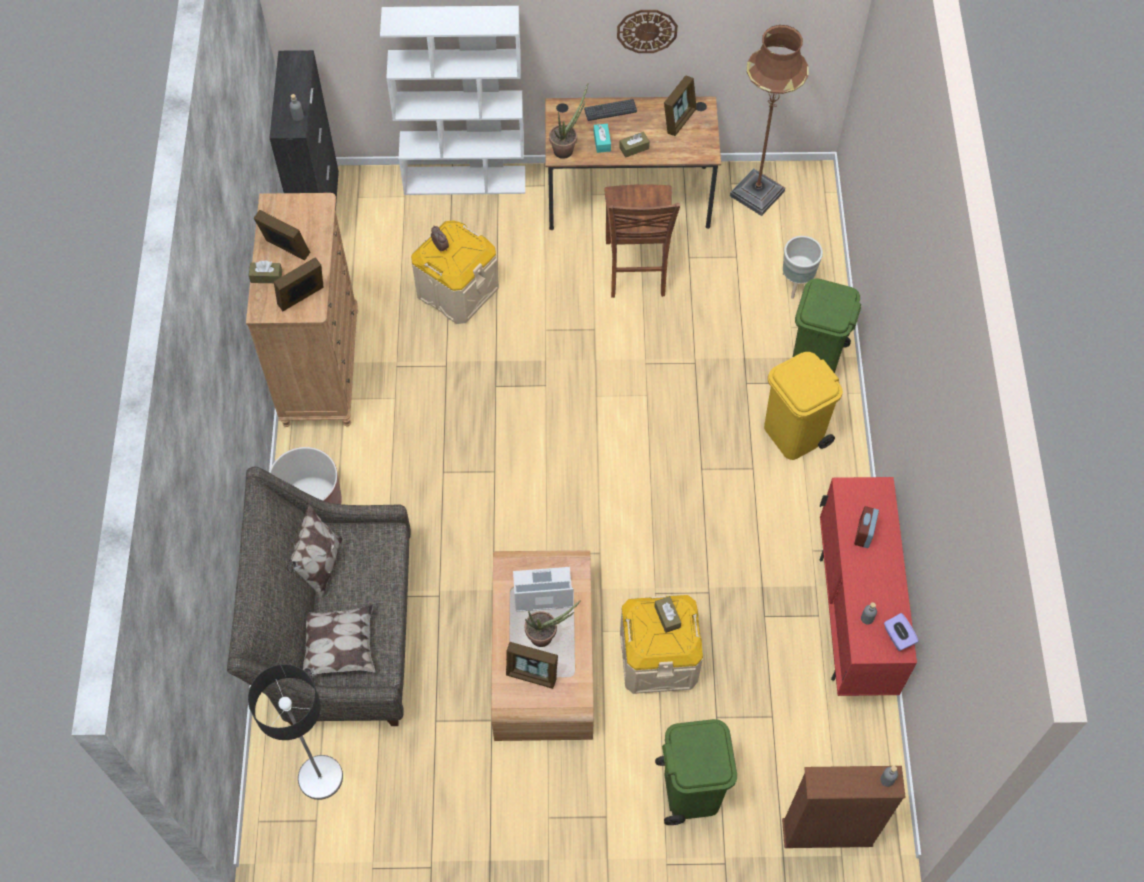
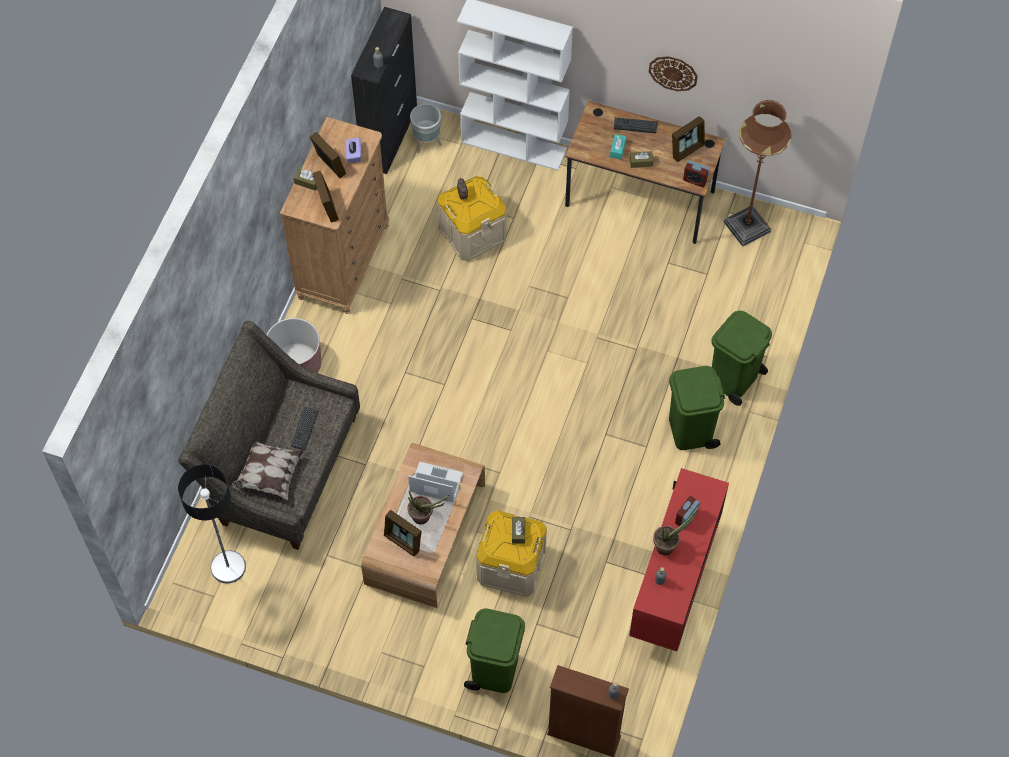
camera: 20 degrees right, 0 degrees up
(302, 298) = (327, 207): picture frame -> picture frame turned 90 degrees clockwise
(320, 567) = (278, 412): pillow -> none
(360, 577) = (304, 428): none -> keyboard
(566, 148) = (587, 146): potted plant -> potted plant (668, 545)
(636, 270) = (621, 260): brown chair -> none
(702, 150) = (695, 180): none -> alarm clock
(794, 434) = (690, 430): yellow trash can -> green trash can
(796, 284) = (746, 311): grey planter -> grey planter (427, 144)
(898, 637) = (677, 601): purple tissue box -> purple tissue box (353, 154)

